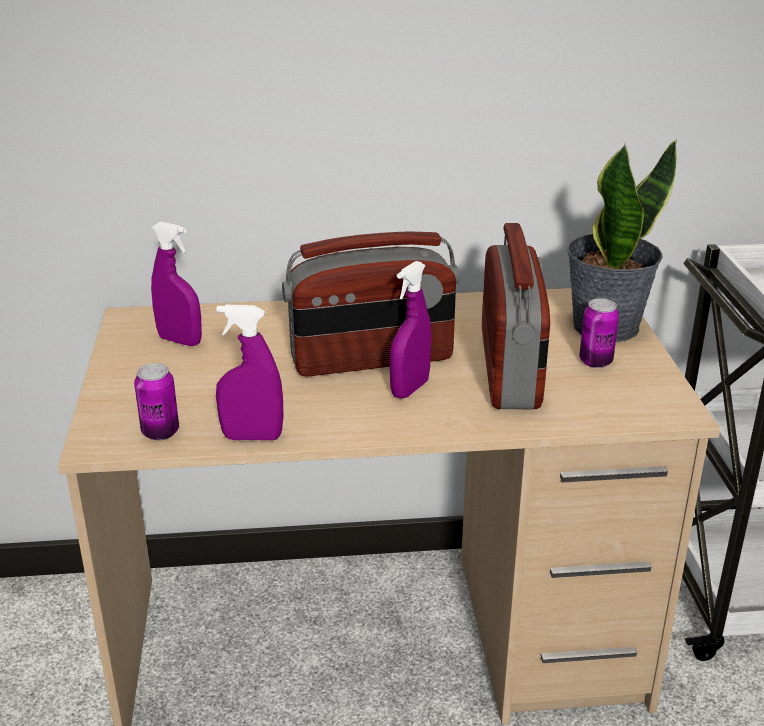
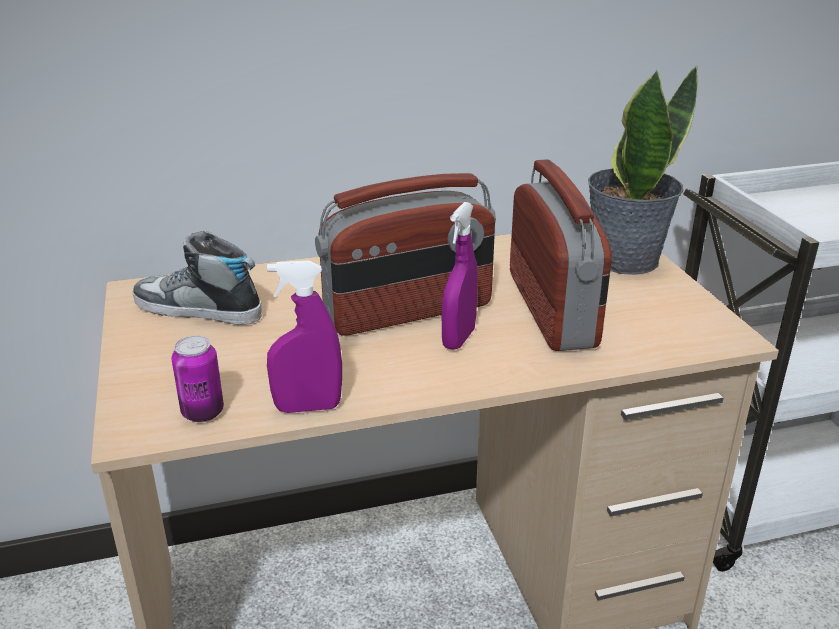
camera: 10 degrees left, 0 degrees up
(180, 341) = (198, 310): purple spray bottle -> shoe
(595, 361) = (631, 294): can -> none

